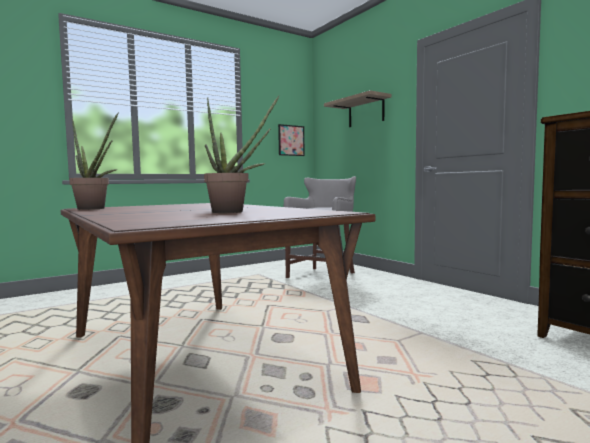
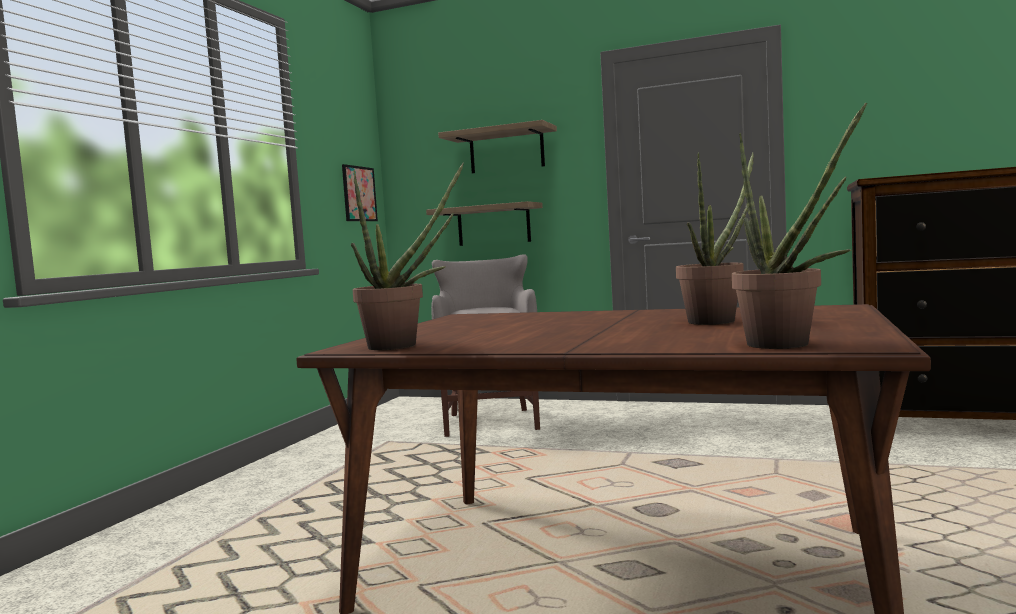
camera: 35 degrees left, 0 degrees up
(126, 222) = (788, 345): none -> potted plant
(358, 158) = (493, 225): none -> shelf

